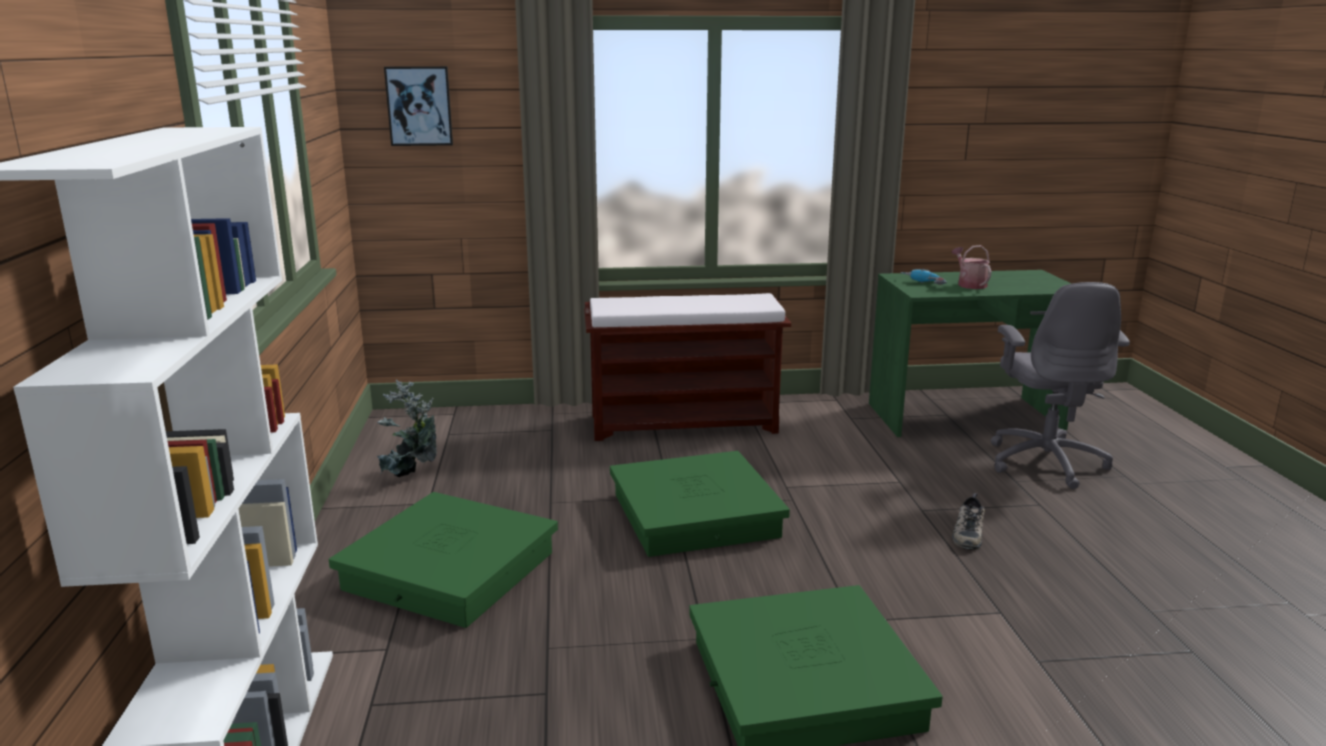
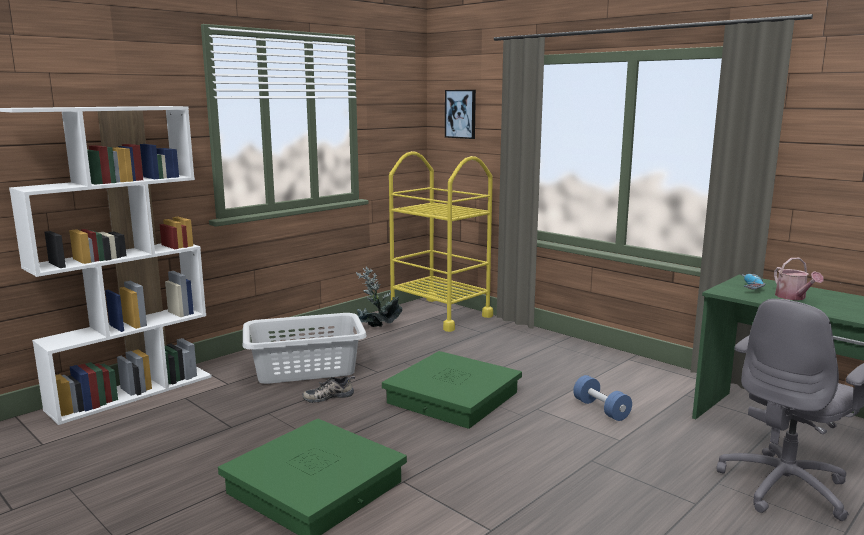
camera: 50 degrees right, 5 degrees down
(448, 427) = (439, 314): none -> yellow cart
(451, 571) = (306, 369): green storage box -> grey laundry basket
(685, 423) = (561, 355): brown bench -> none
(830, 461) = (601, 409): none -> blue dumbbell
(967, 532) = (588, 486): shoe -> shoe (329, 396)
(969, 284) = (793, 297): watering can -> watering can turned 135 degrees clockwise

